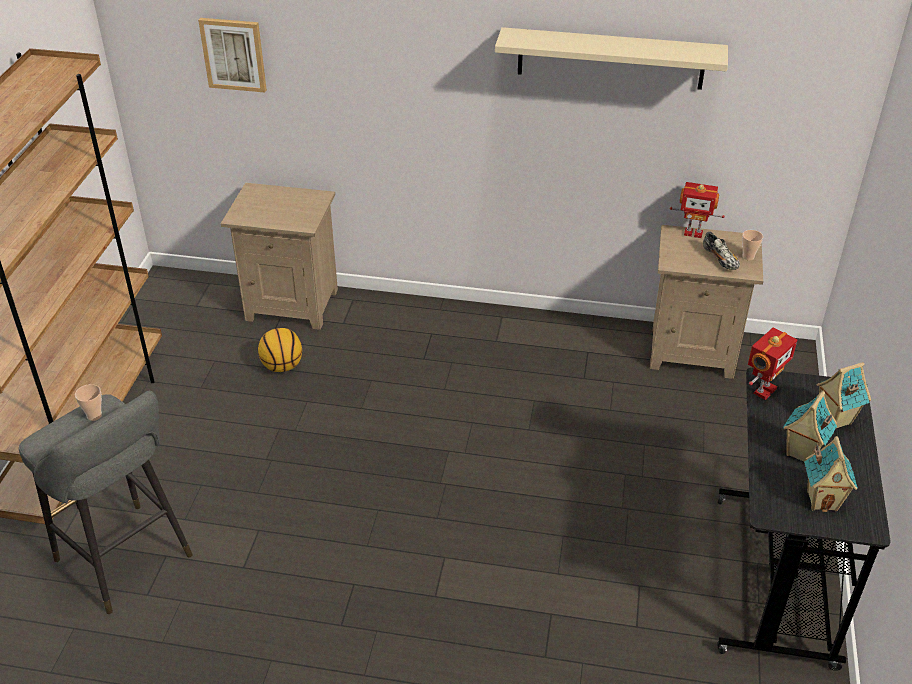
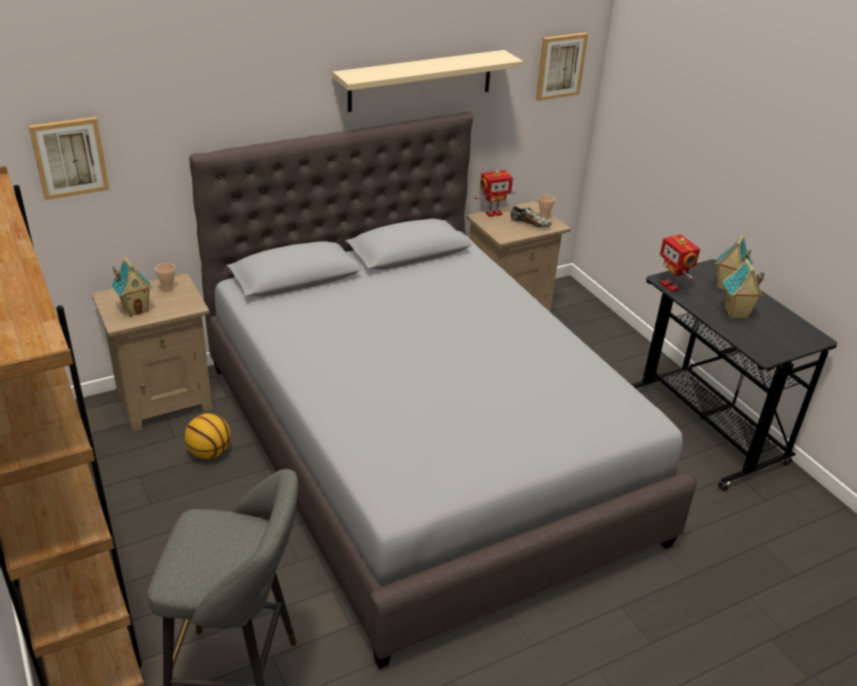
camera: 40 degrees left, 5 degrees down
(94, 416) = (204, 531): cup -> cup (168, 289)
(456, 449) = (422, 448): none -> grey bed
(763, 390) = (671, 286): toy robot -> toy robot turned 150 degrees clockwise
(812, 80) = (560, 66): none -> picture
(822, 500) = (778, 335): toy house -> toy house (136, 309)

